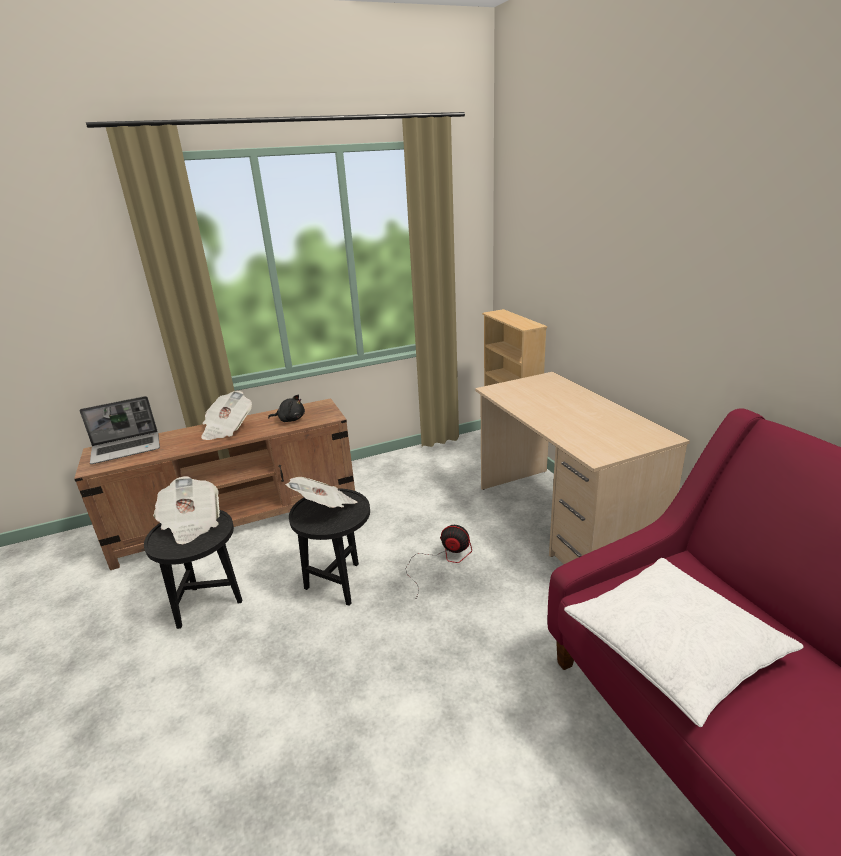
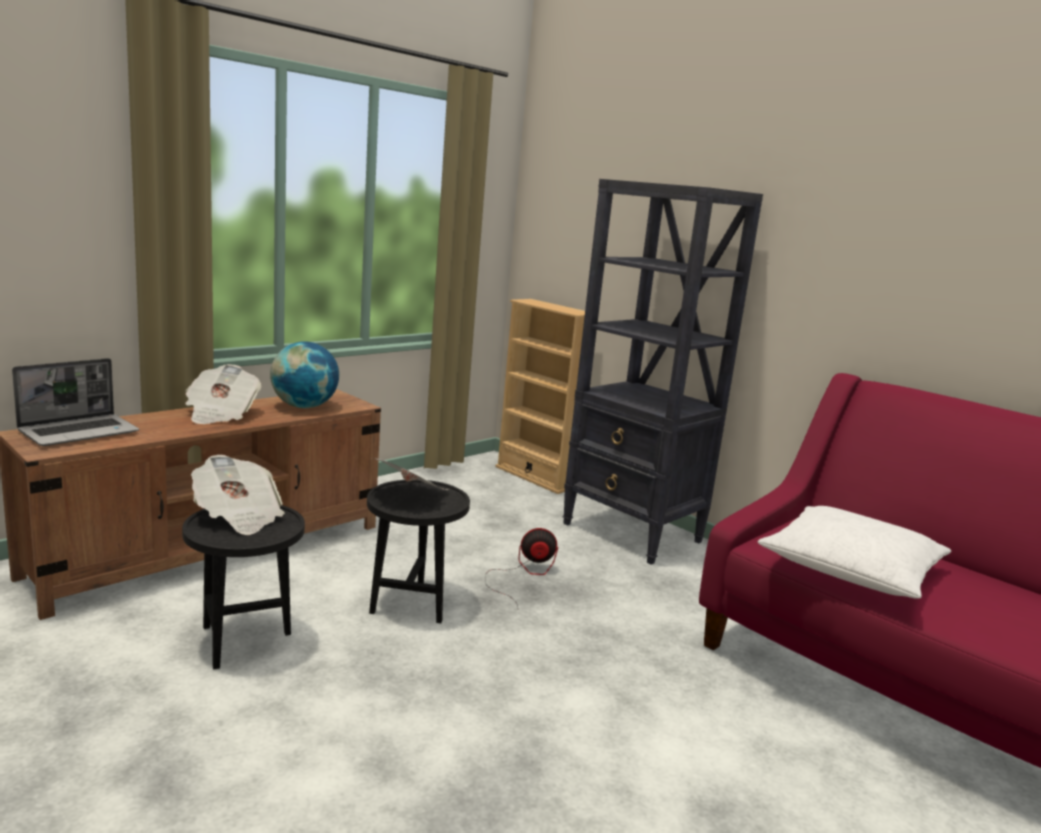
camera: 25 degrees left, 10 degrees down
(290, 419) = (304, 407): black plush toy -> globe
(562, 522) = (632, 533): beige desk -> black bookcase

